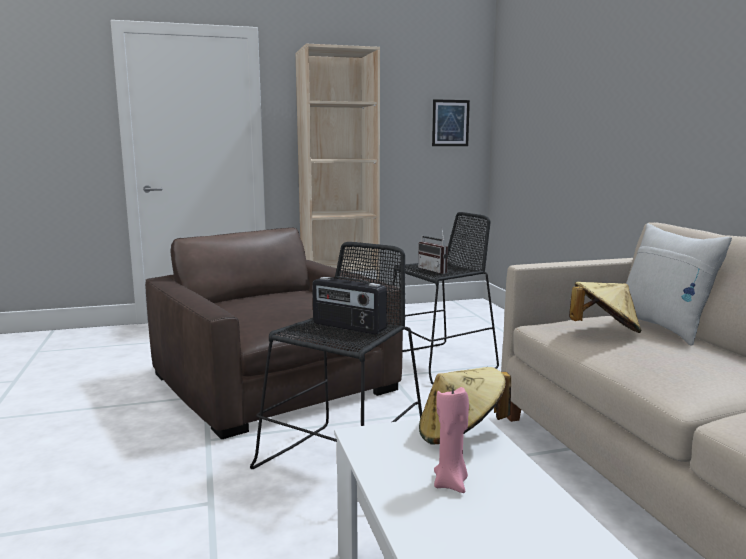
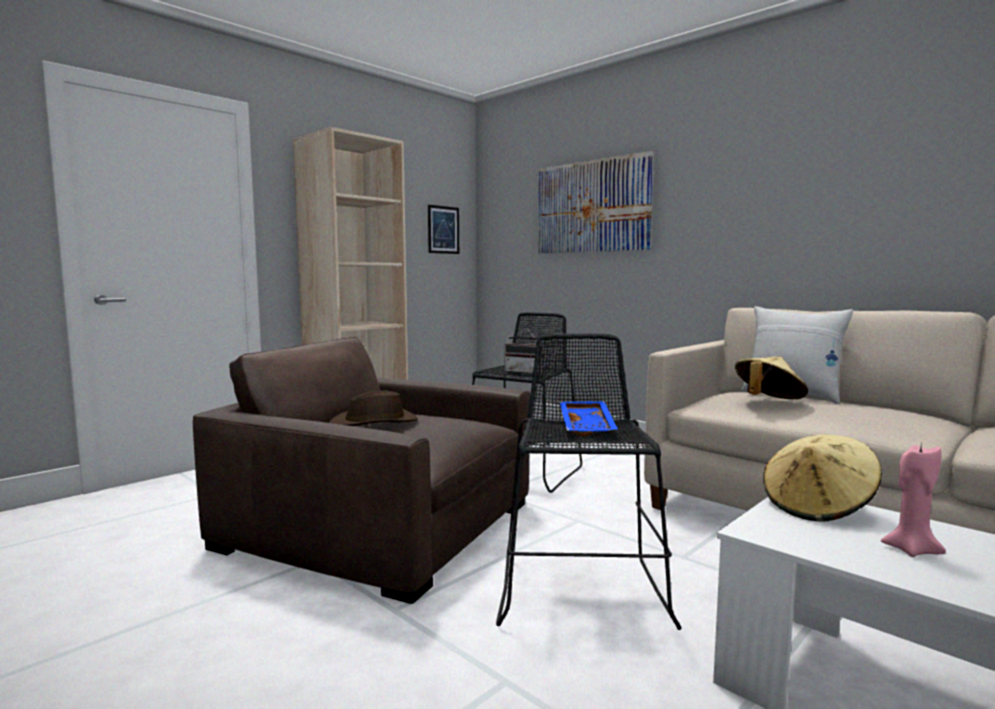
camera: 30 degrees left, 5 degrees down
(263, 300) = (375, 423): none -> brown hat
(348, 327) = (588, 427): radio -> blue tray
(572, 99) = (592, 206): none -> picture

